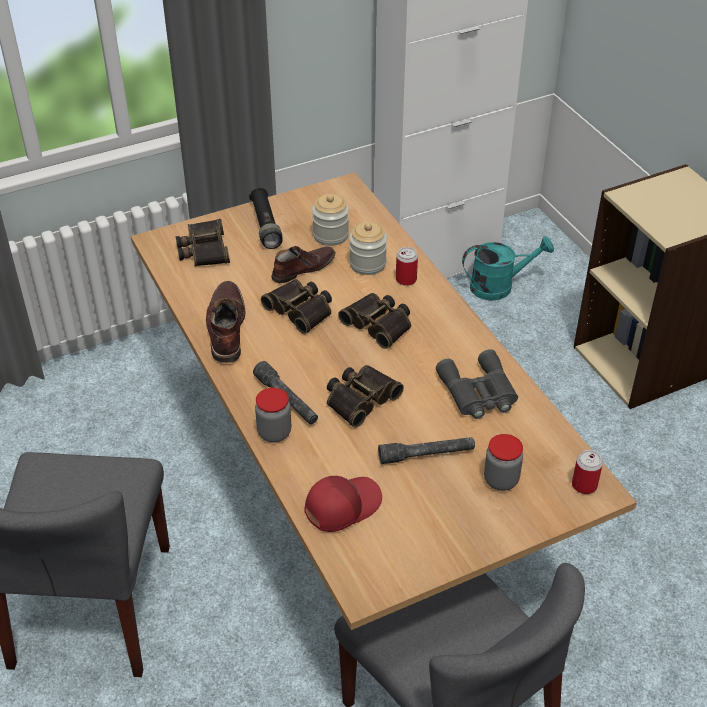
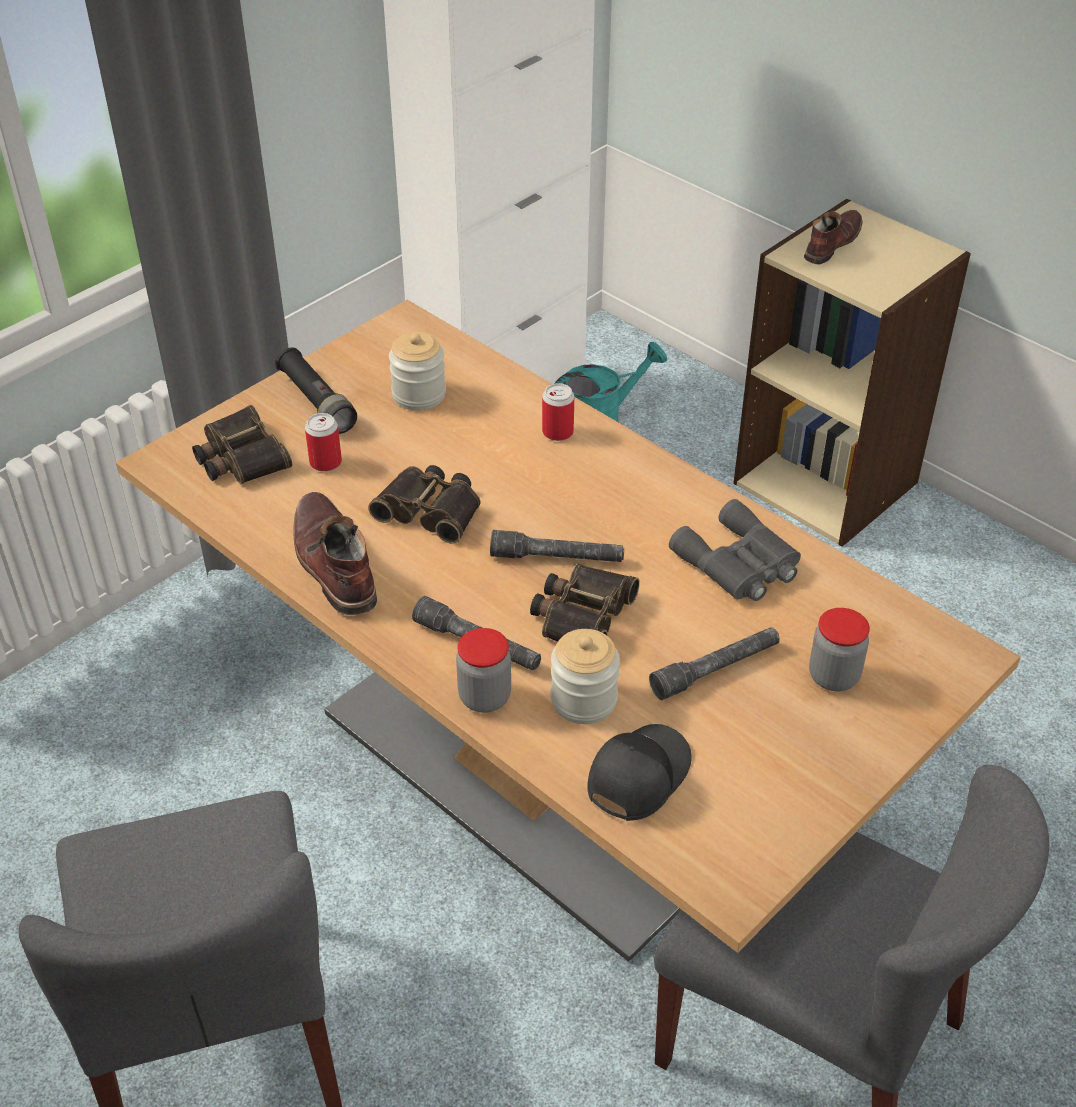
camera: 20 degrees left, 0 degrees up
(303, 268) = (403, 450): brown shoe -> brown shoe (831, 243)
(341, 506) = (636, 776): red cap -> black cap
(363, 359) = (557, 558): none -> grey flashlight
(367, 264) = (492, 423): jar -> jar (584, 700)
(379, 324) = (553, 503): binoculars -> none
(584, 485) = (944, 653): can -> can (325, 462)

